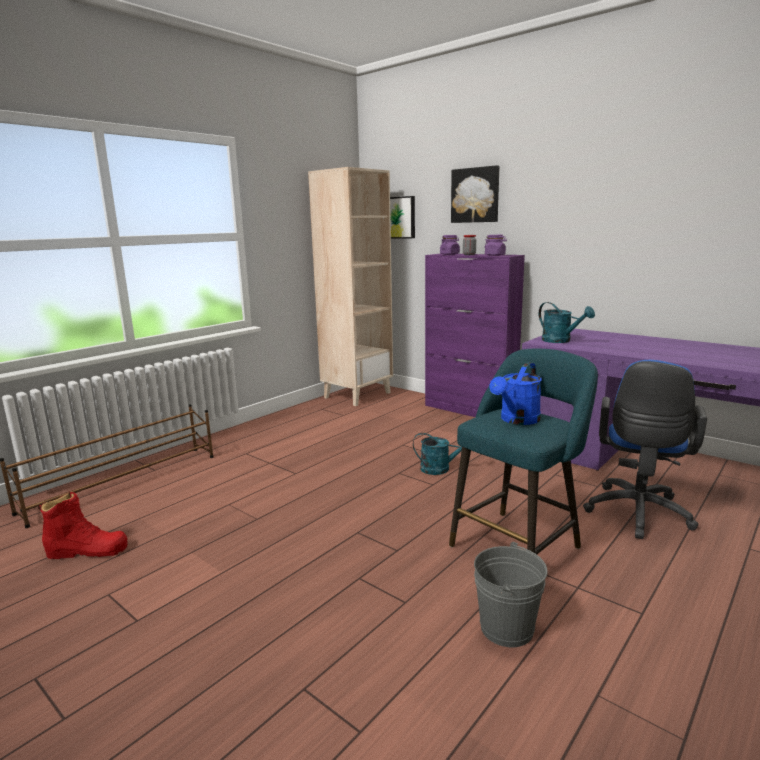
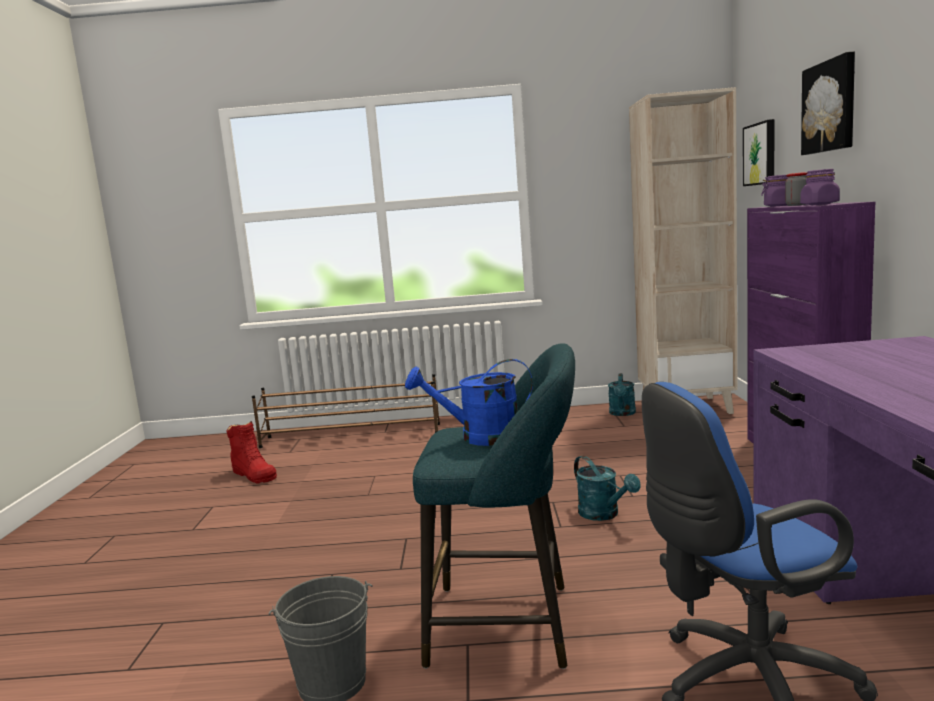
camera: 50 degrees right, 5 degrees down
(561, 341) = (825, 354): turquoise watering can -> turquoise watering can (622, 413)

